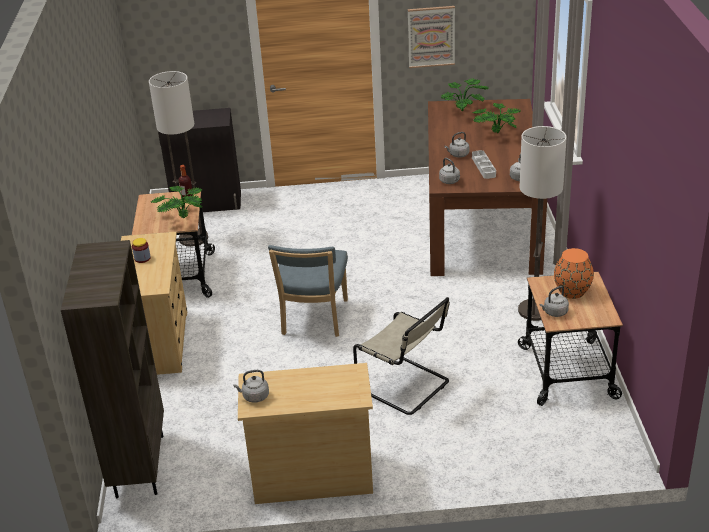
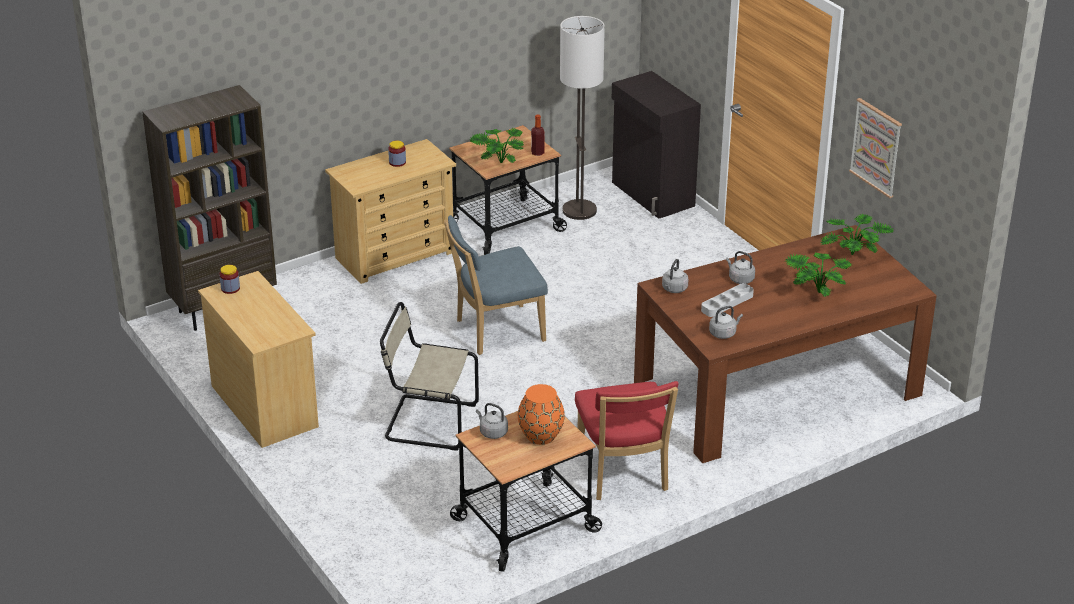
camera: 60 degrees right, 0 degrees up
(254, 396) = (230, 288): grey kettle -> jar
(406, 386) = (427, 422): beige chair -> beige chair turned 90 degrees clockwise
(535, 311) = (623, 475): floor lamp -> red chair

